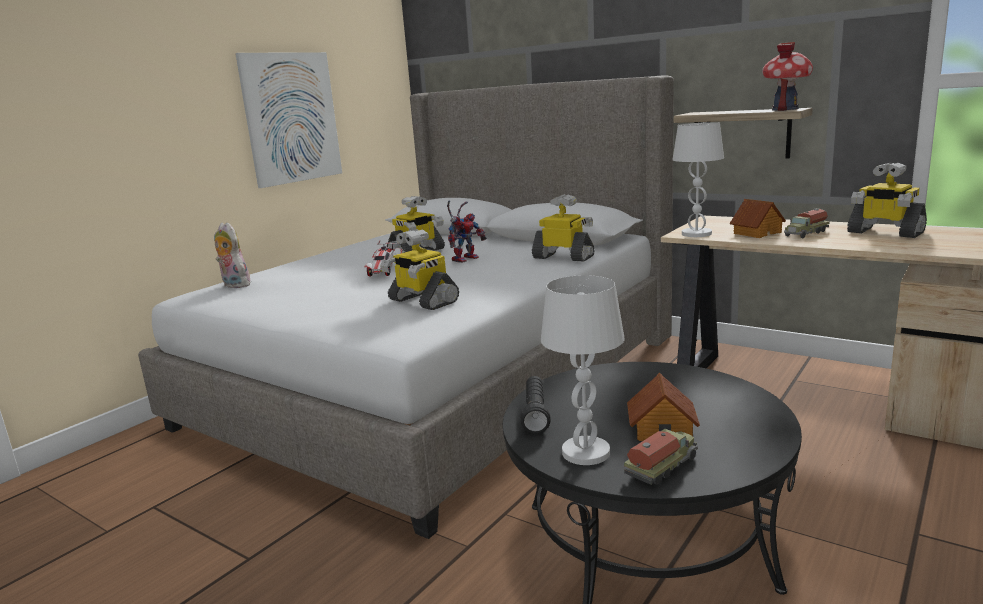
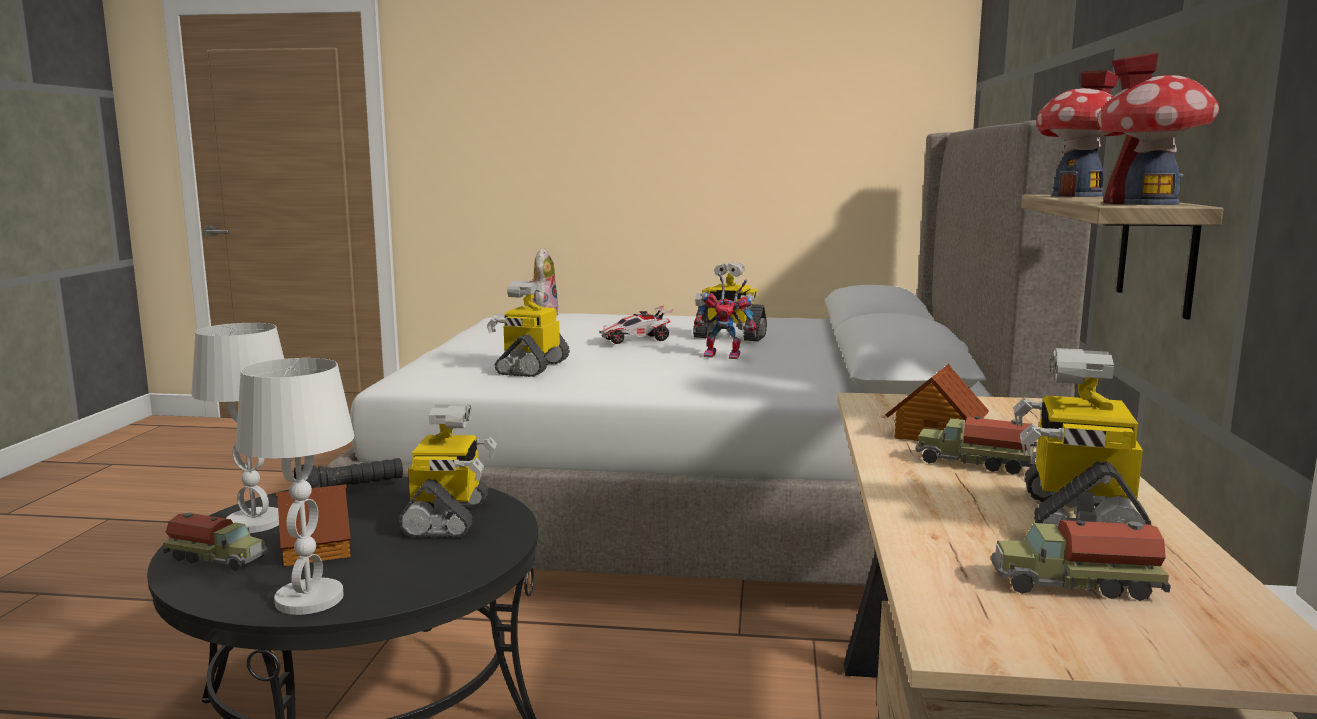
camera: 60 degrees right, 5 degrees down
(292, 118) = (742, 152): picture -> none
(564, 257) = (781, 387): toy robot -> toy robot (449, 518)
(696, 234) = (881, 405): white table lamp -> white table lamp (309, 599)
(704, 112) = (1077, 195): none -> toy house
(957, 241) = (1074, 585): none -> toy truck

